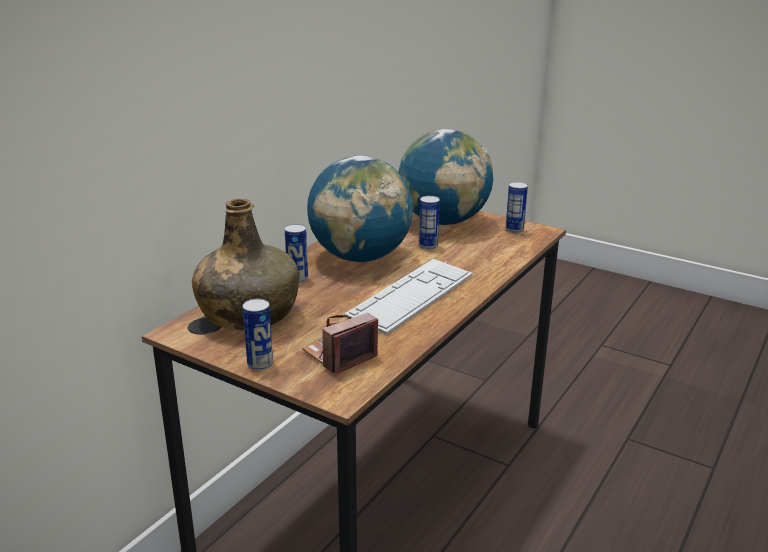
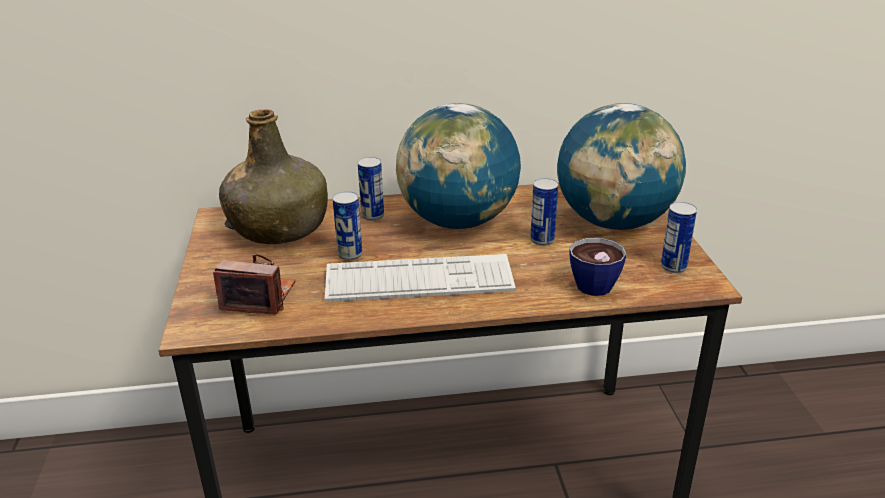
camera: 50 degrees right, 5 degrees up
(260, 364) = (206, 270): can -> can (350, 254)
(496, 253) = (592, 281): none -> cup

